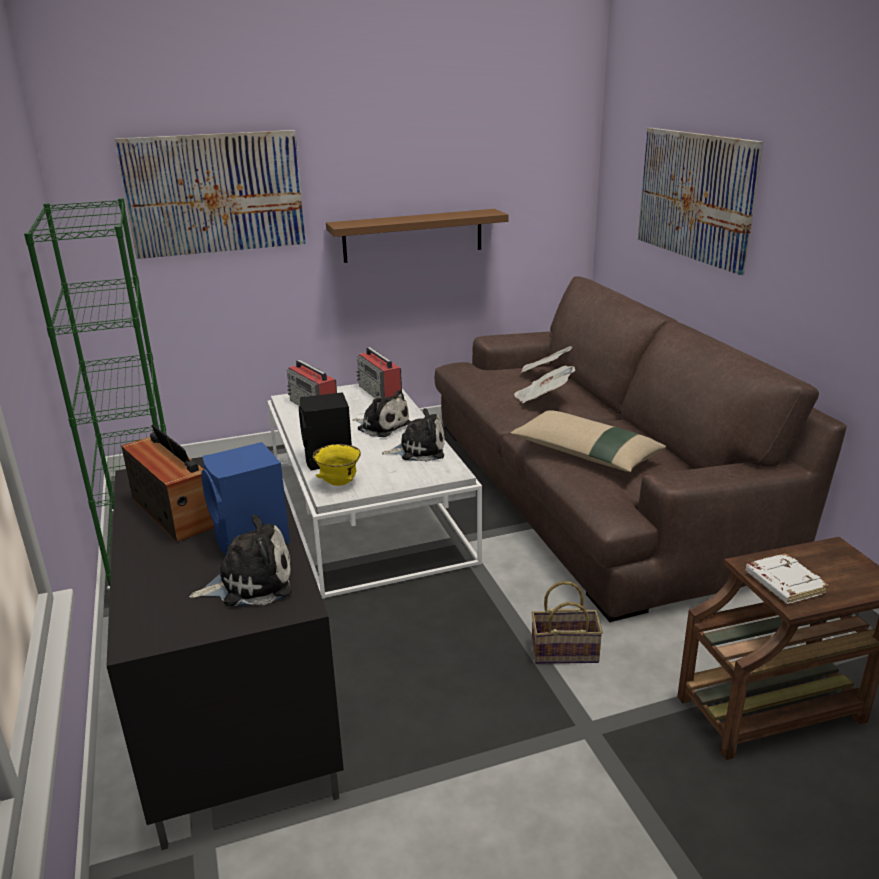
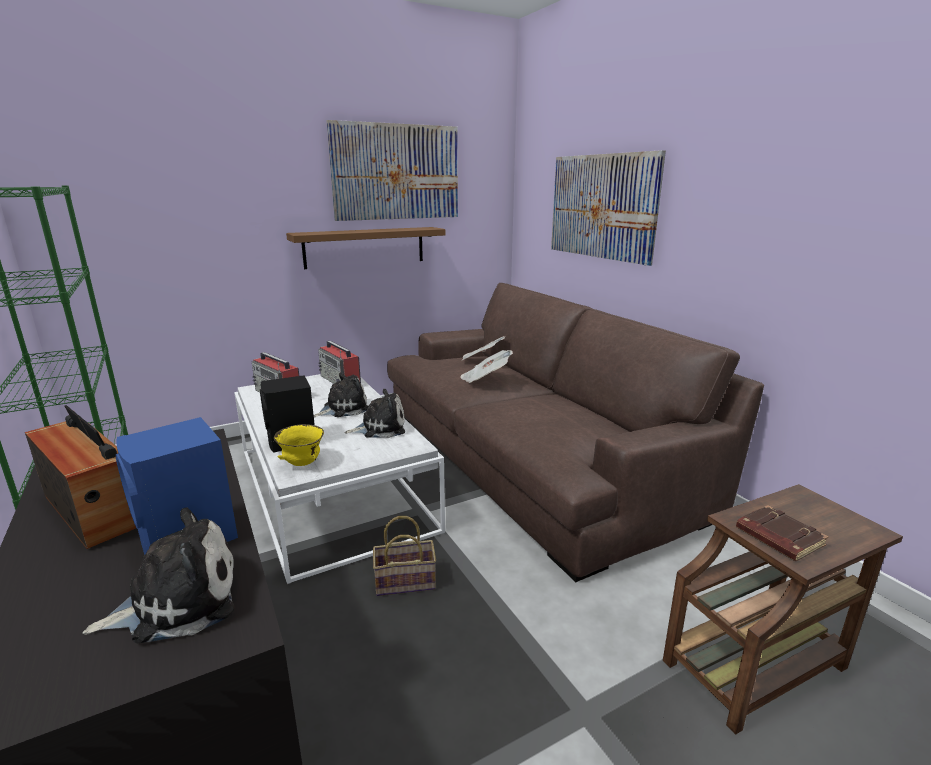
camera: 10 degrees left, 5 degrees down
(215, 193) = (178, 202): picture -> picture (396, 172)
(382, 426) = (343, 408): plush toy -> plush toy turned 60 degrees counterclockwise
(566, 651) = (542, 619): basket -> basket (406, 581)
(585, 453) = (534, 422): beige pillow -> none
(783, 583) = (777, 537): white book -> brown book

